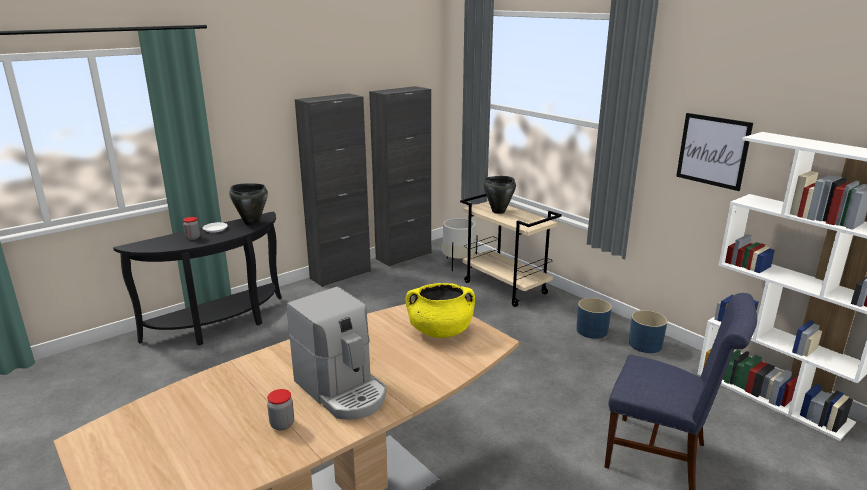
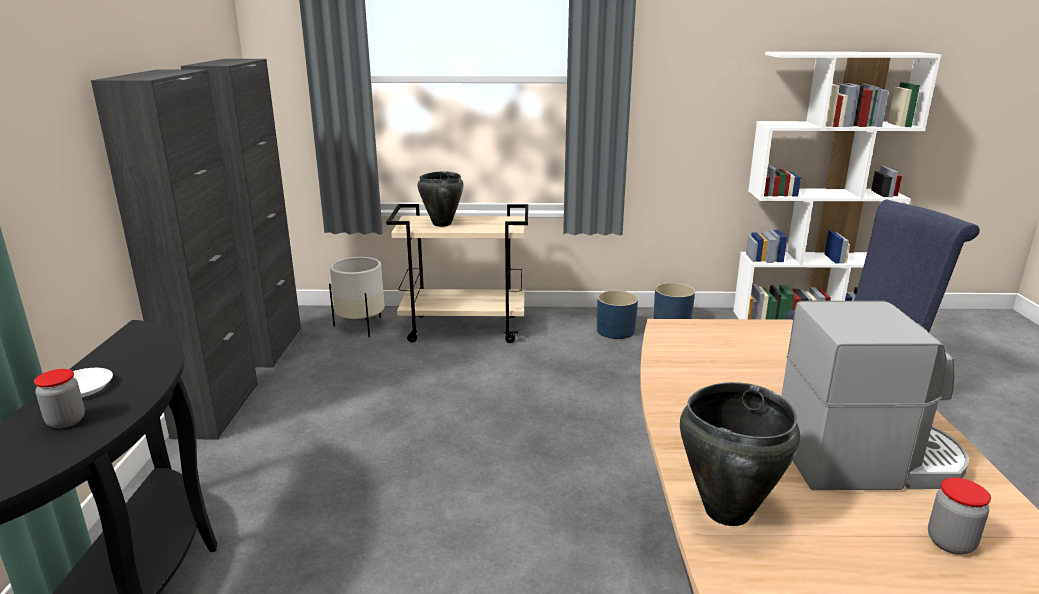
camera: 50 degrees left, 0 degrees up
(251, 223) = (139, 349): black cooking pot -> black cooking pot (726, 511)
(440, 331) = (750, 347): yellow cooking pot -> none
(713, 151) = (707, 83): picture -> none

